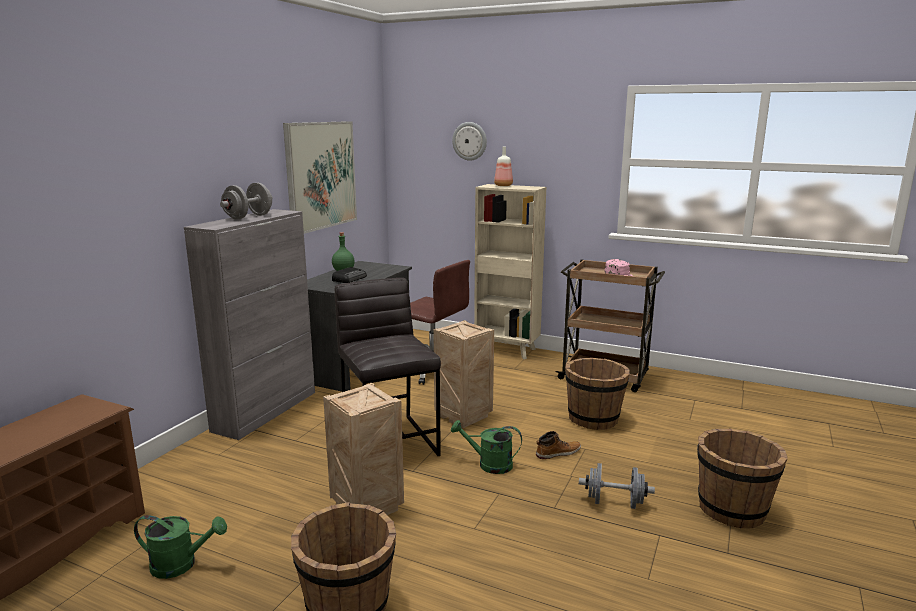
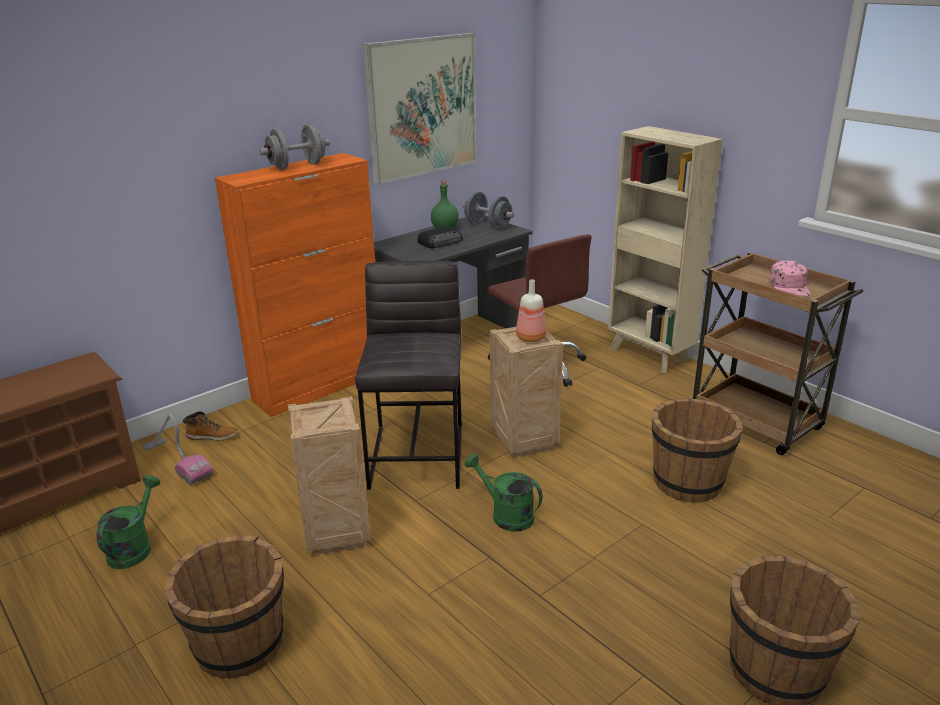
camera: 25 degrees right, 10 degrees up
(171, 490) = (177, 462): none -> vacuum cleaner
(181, 565) = (134, 547): green watering can -> green watering can turned 105 degrees counterclockwise
(266, 411) = (320, 386): grey cabinet -> orange cabinet
(469, 141) = (632, 62): wall clock -> none
(504, 185) = (663, 132): bottle -> bottle (531, 338)
(557, 453) = (601, 521): boot -> boot (213, 436)
(614, 502) = (620, 611): grey dumbbell -> grey dumbbell (488, 225)

